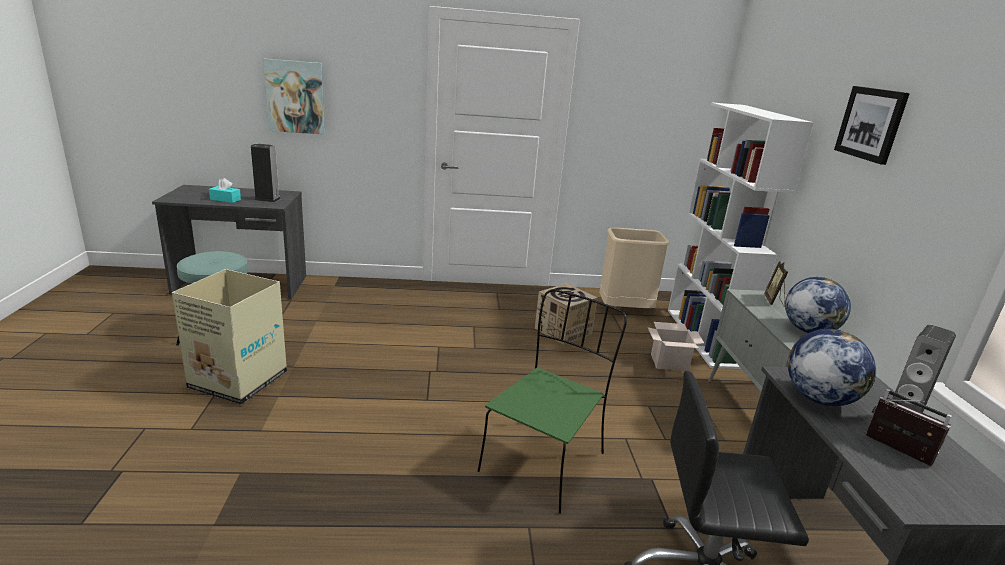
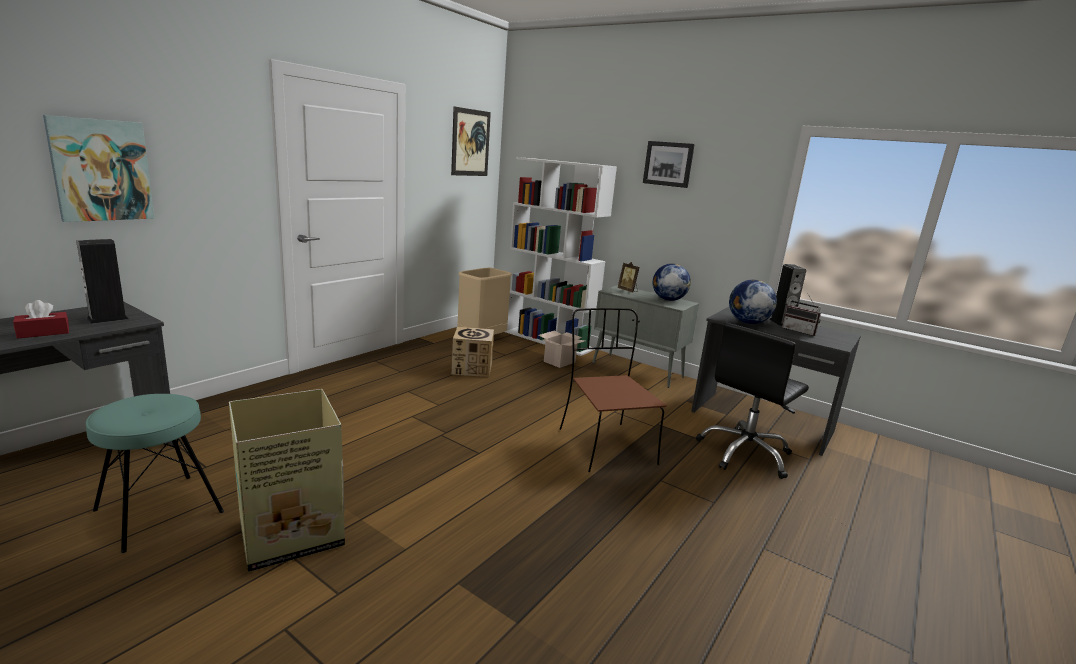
camera: 50 degrees left, 5 degrees down
(225, 199) = (43, 333): turquoise tissue box -> red tissue box
(544, 460) = (605, 445): green chair -> brown chair
(672, 83) = (470, 143): none -> picture
(895, 451) = (800, 331): radio -> radio turned 135 degrees counterclockwise

